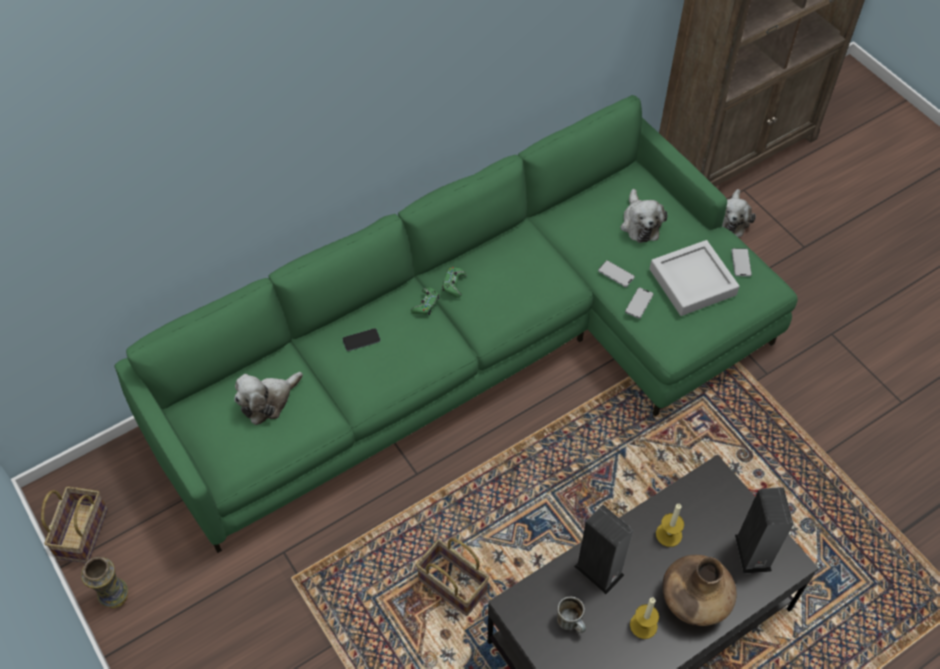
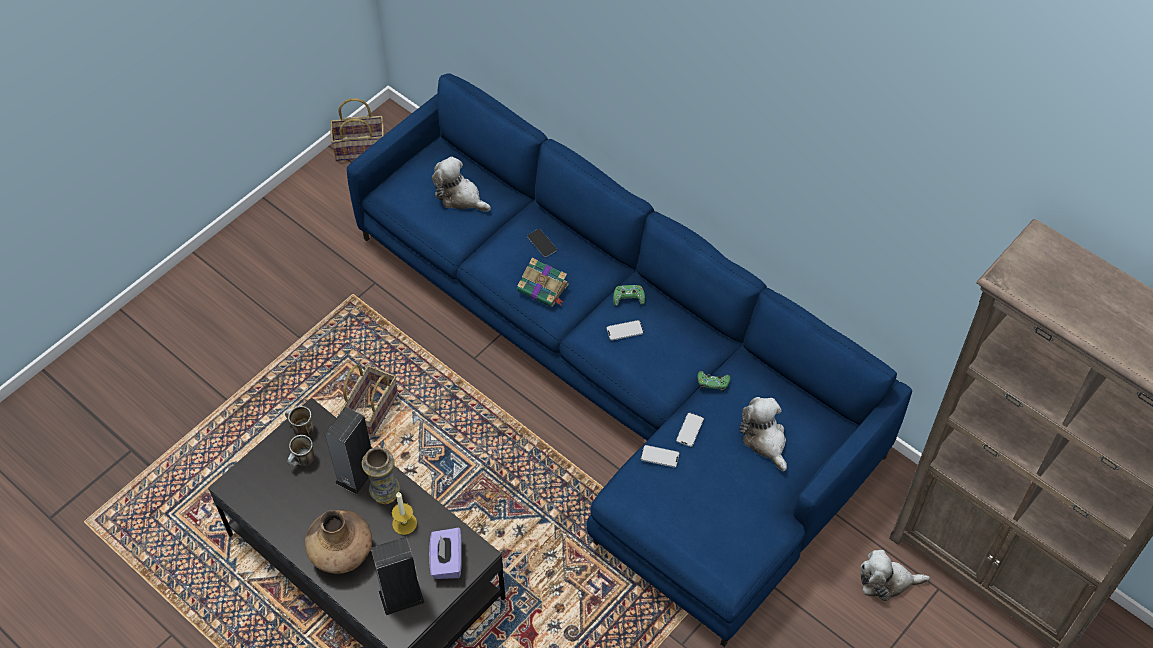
camera: 75 degrees right, 0 degrees up
(114, 597) = (311, 186): vase -> vase (385, 493)
(419, 350) = (544, 288): none -> book
(425, 304) = (597, 281): green game controller -> green game controller (713, 383)
(480, 351) = (622, 376): green sofa -> blue sofa
(528, 619) = (300, 429): none -> mug
(640, 223) = (764, 440): plush toy -> plush toy turned 90 degrees clockwise
(643, 625) = (311, 517): candle -> none
(692, 282) = (702, 499): grey tray -> none
(719, 503) = (447, 561): none -> purple tissue box
(741, 263) = (746, 543): phone -> phone (624, 331)

